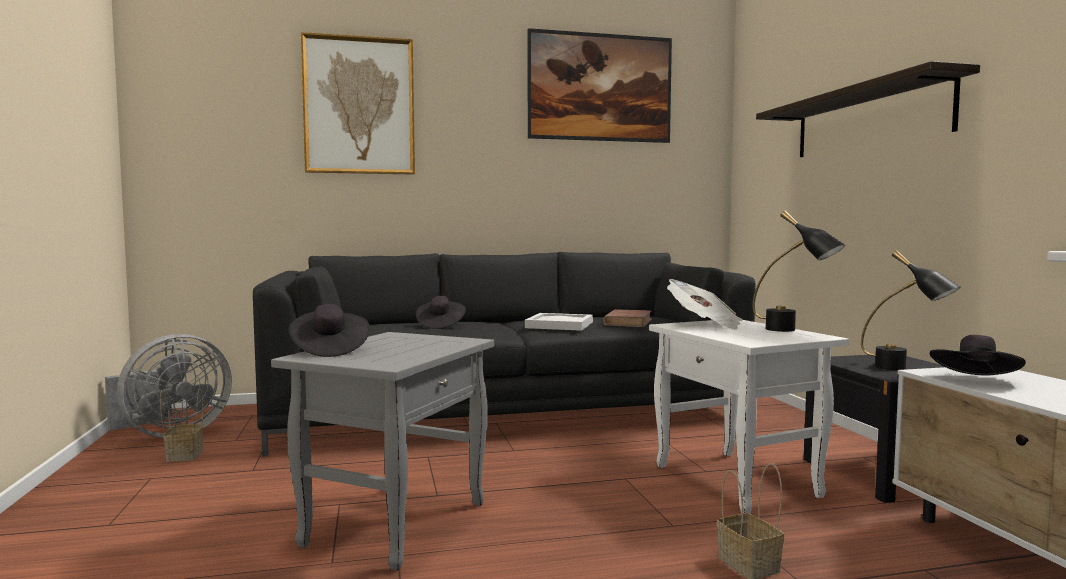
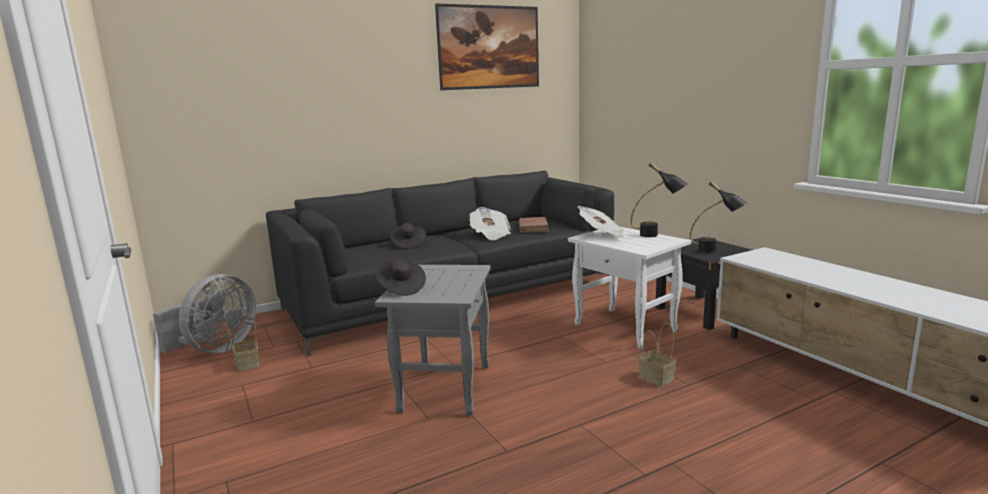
camera: 15 degrees left, 10 degrees up
(359, 106) = (312, 73): picture -> none
(560, 325) = (490, 235): white tray -> newspaper
(868, 120) = (684, 86): shelf -> none
(975, 381) = (762, 262): black hat -> none

